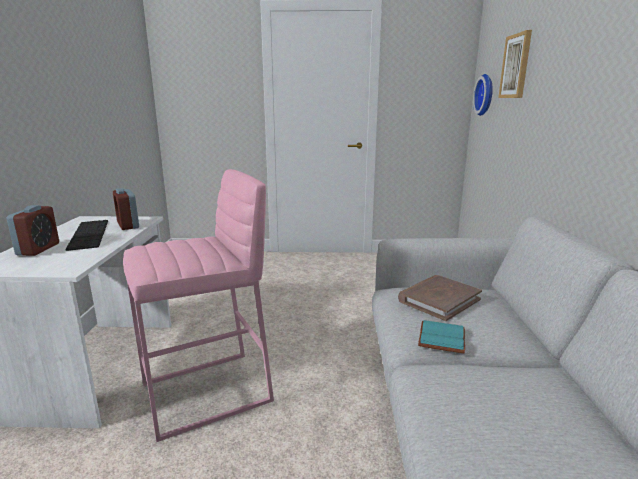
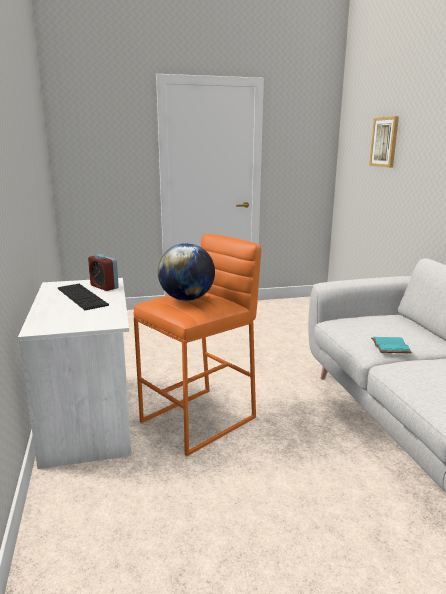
camera: 15 degrees left, 0 degrees up
(38, 249) = (58, 311): alarm clock -> none
(174, 247) = (187, 299): none -> globe
(208, 392) = (200, 419): pink stool -> orange stool
(439, 300) = (371, 324): brown book -> none
(486, 95) = (353, 161): wall clock -> none

